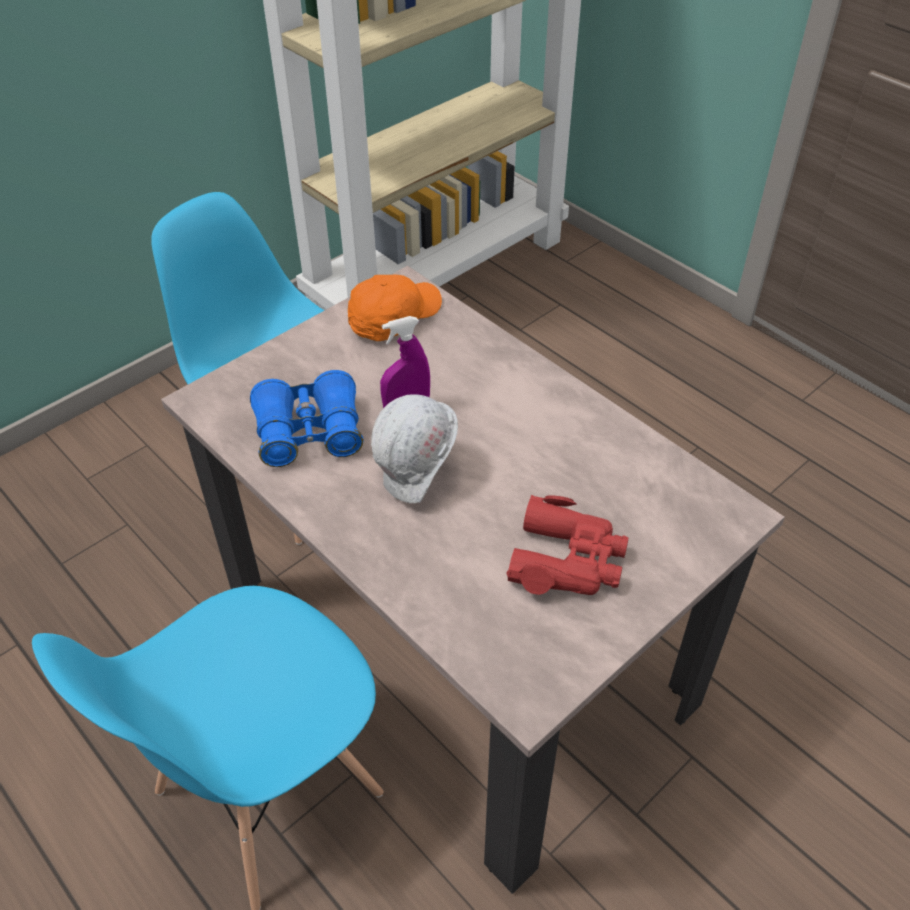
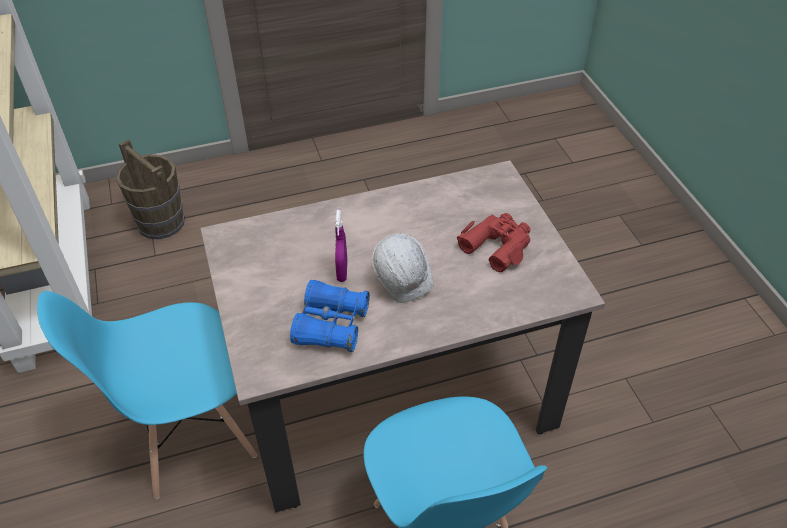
camera: 65 degrees left, 0 degrees up
(393, 317) = (250, 251): orange cap -> none
(570, 310) = (161, 222): none -> brown bucket

